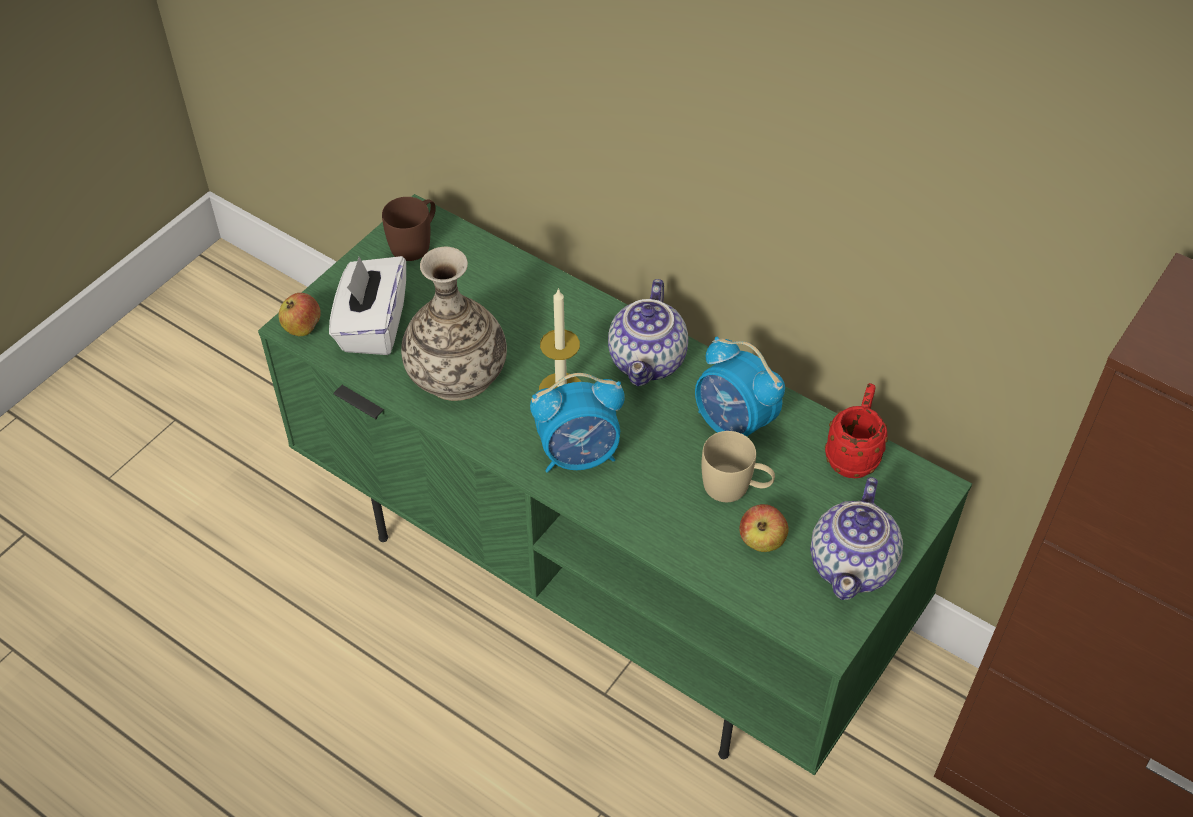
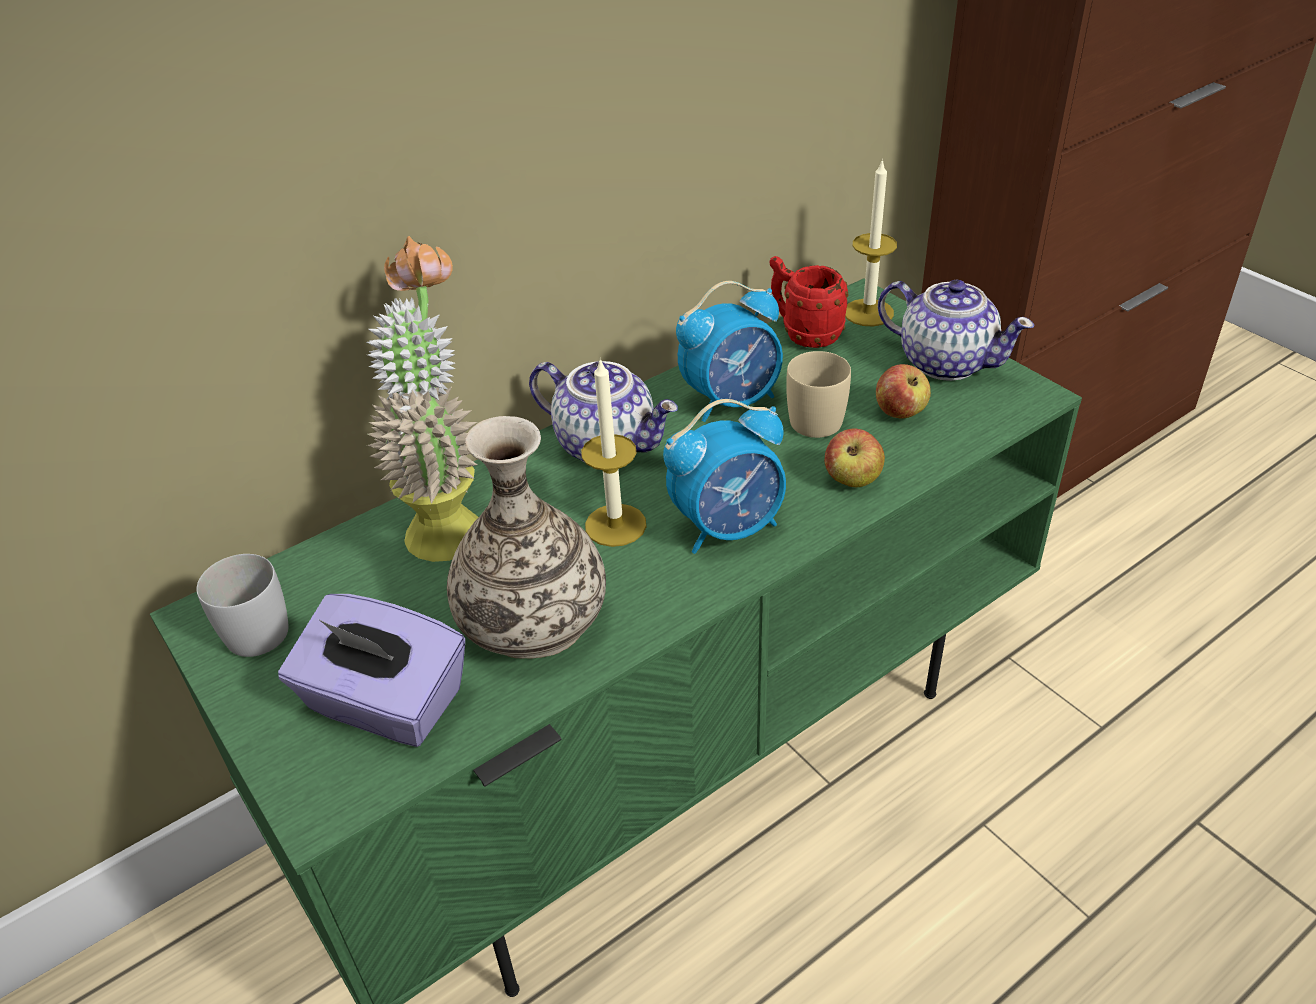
camera: 70 degrees left, 10 degrees down
(302, 328) = (332, 798): apple -> apple (852, 480)
(372, 326) = (385, 704): white tissue box -> purple tissue box
(416, 242) = (252, 626): brown mug -> white mug
(537, 300) = (449, 520): none -> potted plant
(579, 455) = (728, 527): alarm clock -> alarm clock turned 60 degrees clockwise
(909, 496) = (868, 312): none -> candle

